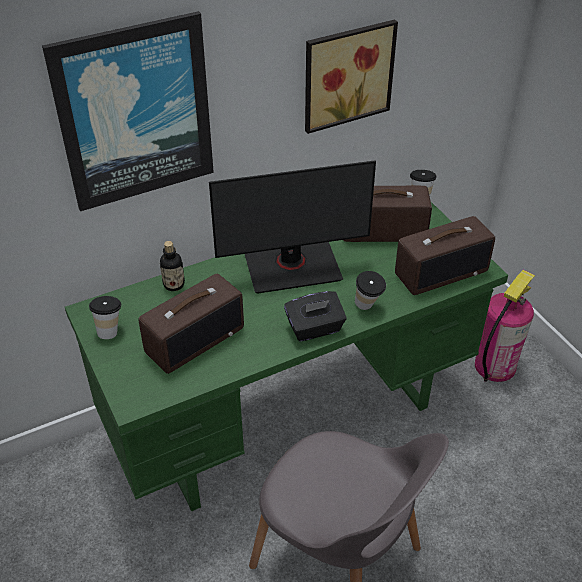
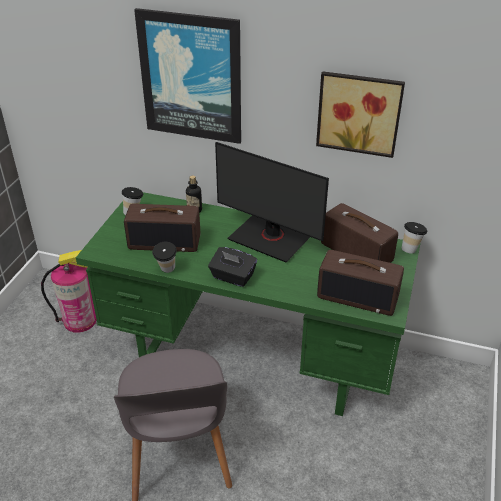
camera: 45 degrees right, 5 degrees down
(368, 307) = (280, 286): cup -> cup (166, 271)
(494, 366) = (427, 427): fire extinguisher -> fire extinguisher (80, 320)

